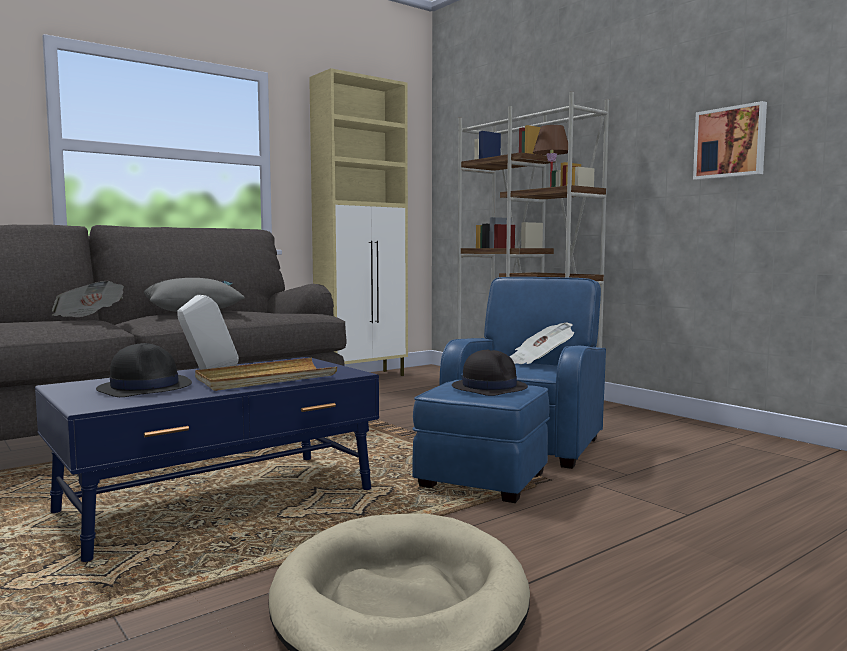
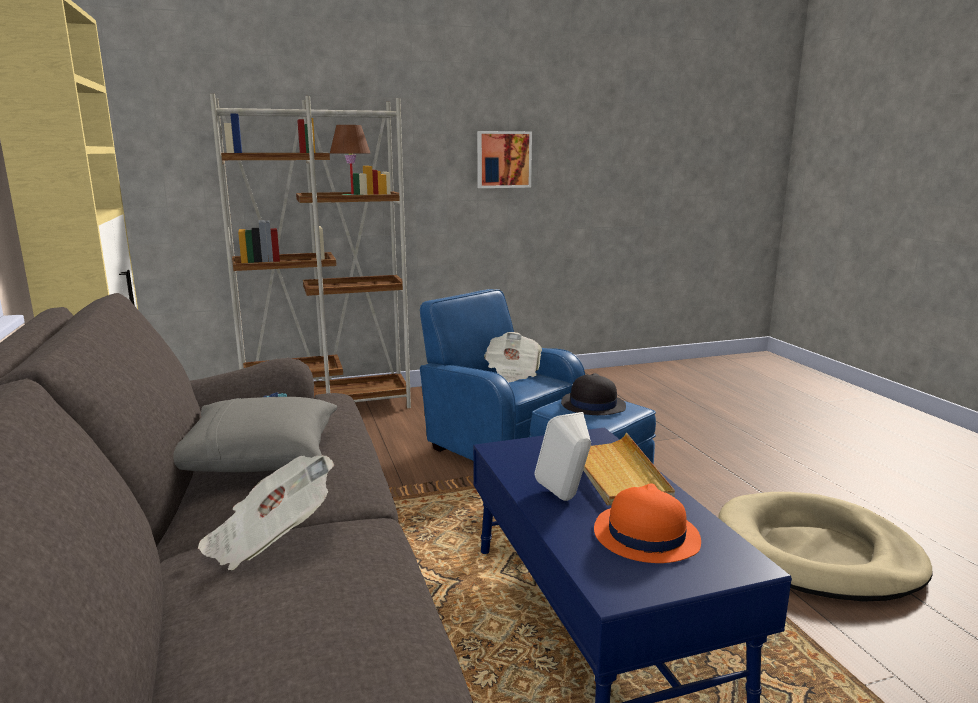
camera: 70 degrees left, 10 degrees up
(145, 387) = (645, 535): black hat -> orange hat

